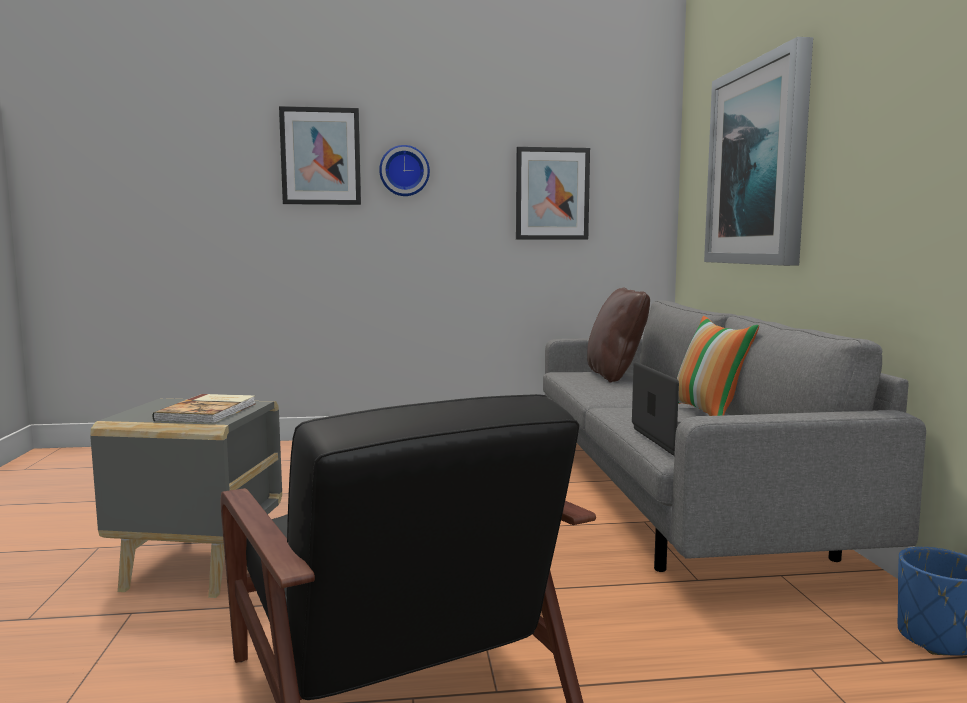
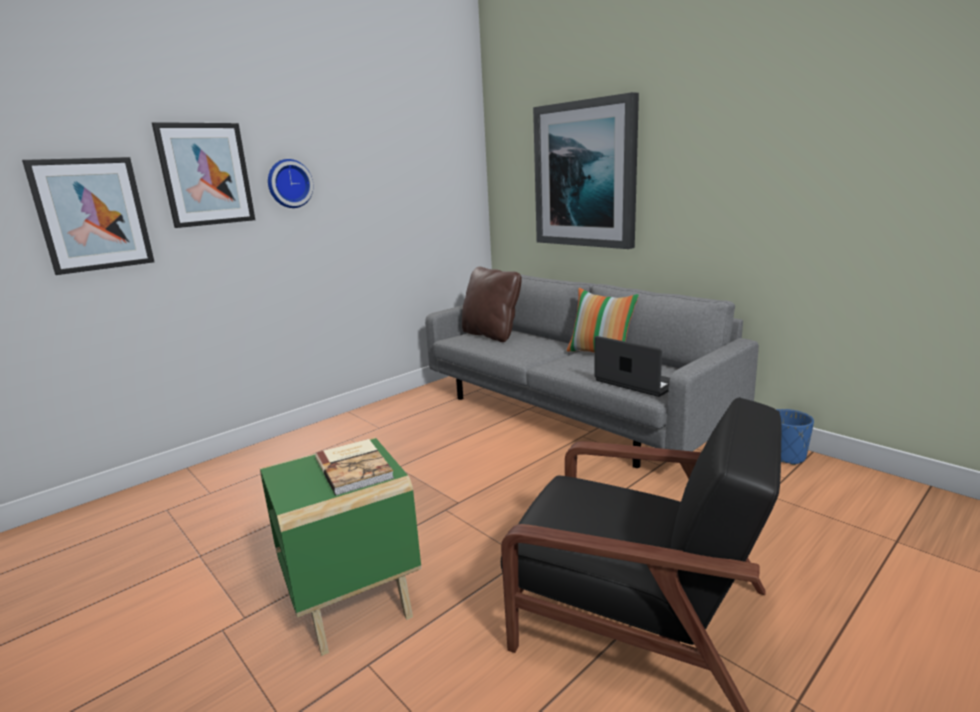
camera: 35 degrees left, 10 degrees up
(199, 567) = (353, 600): grey side table -> green side table
(552, 194) = (408, 194): picture -> picture (92, 214)

